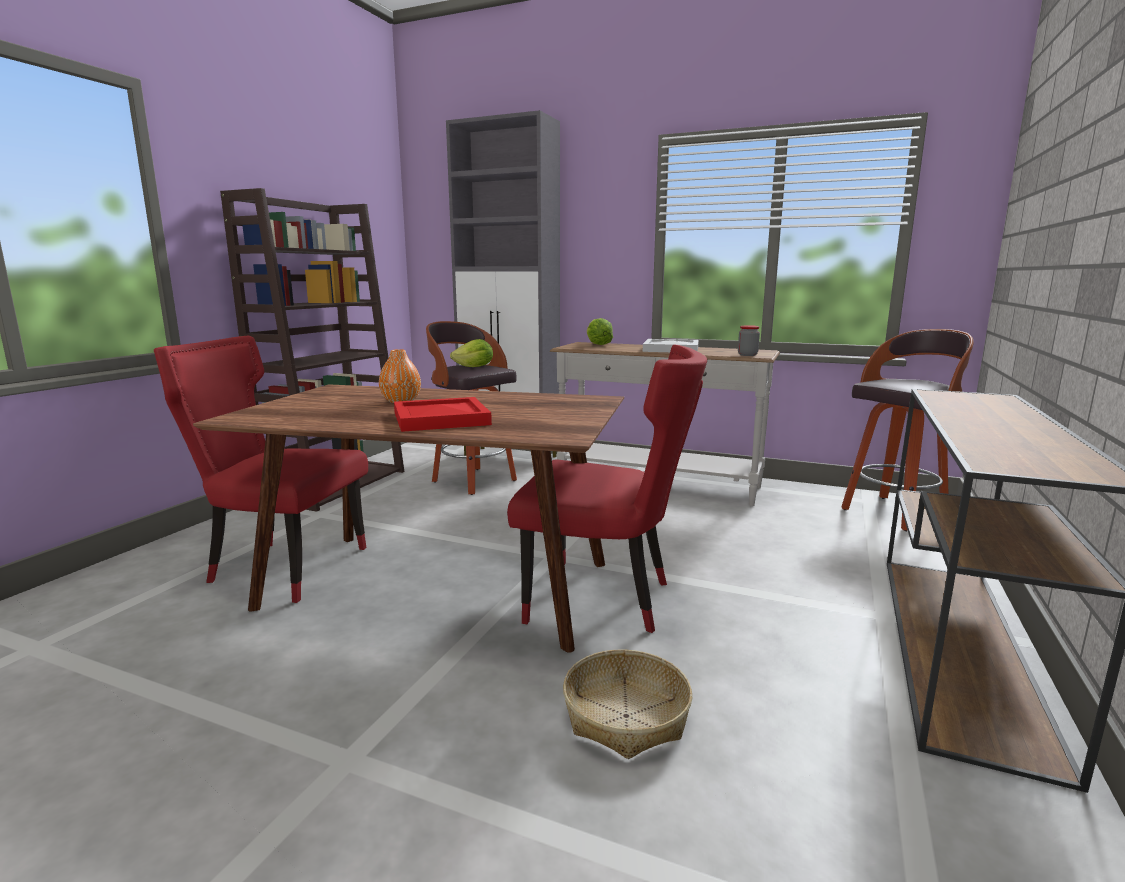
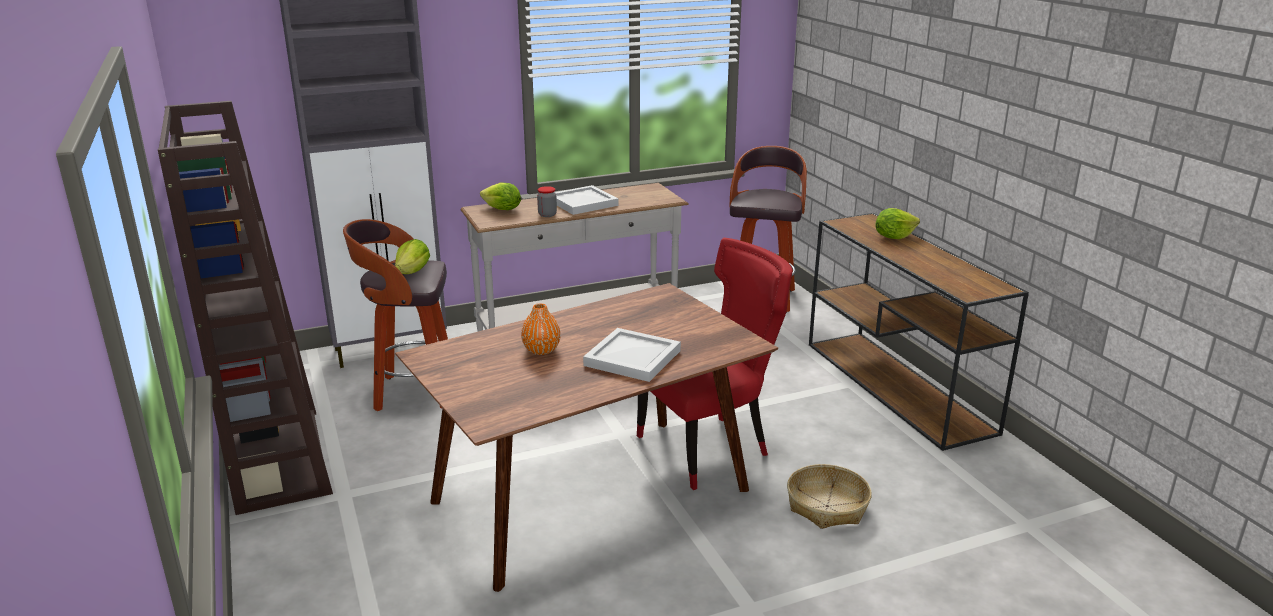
camera: 45 degrees left, 10 degrees up
(282, 567) = (436, 551): red chair -> none
(442, 419) = (634, 358): red tray -> white tray
(747, 355) = (660, 199): jar -> jar (547, 215)
(997, 410) = (893, 237): none -> lettuce

